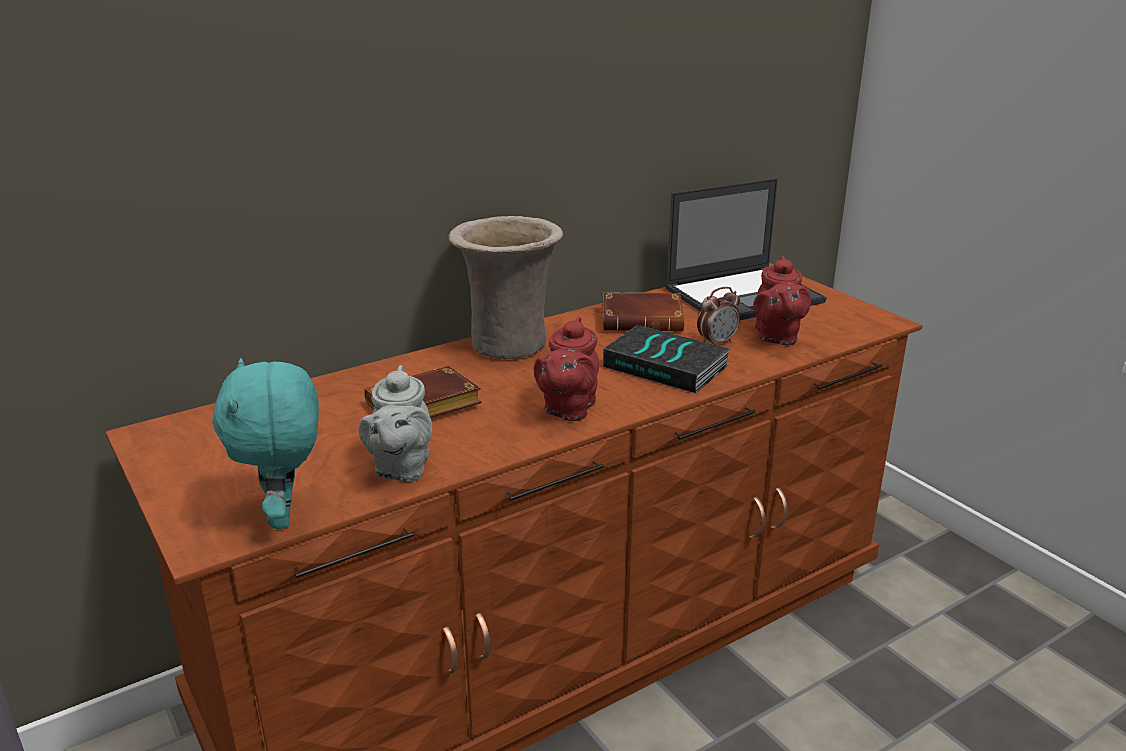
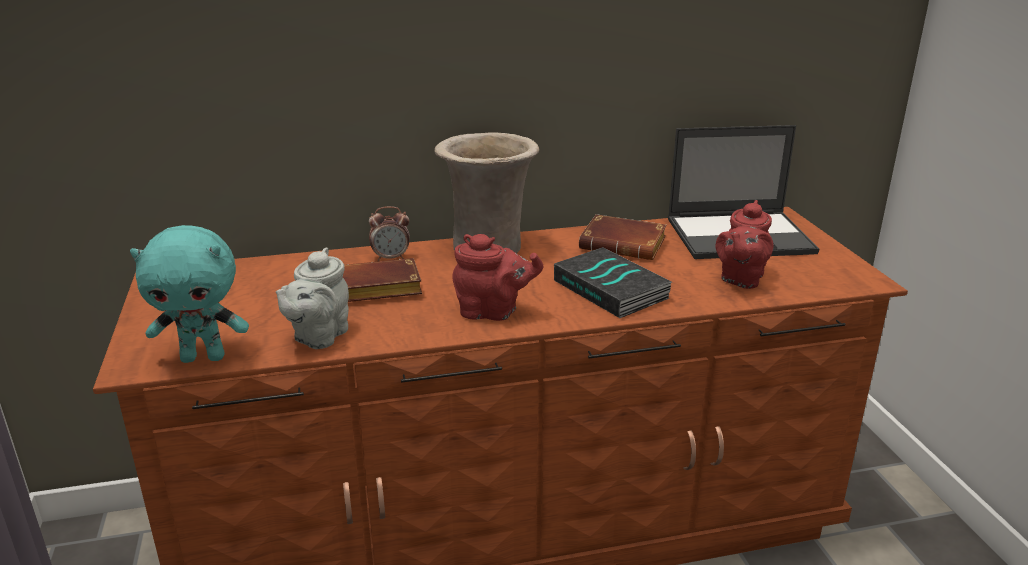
camera: 20 degrees right, 0 degrees up
(285, 516) = (204, 357): turquoise plush toy -> turquoise plush toy turned 105 degrees counterclockwise
(568, 409) = (493, 312): red teapot -> red teapot turned 120 degrees counterclockwise
(717, 343) = (677, 275): alarm clock -> alarm clock (391, 258)

